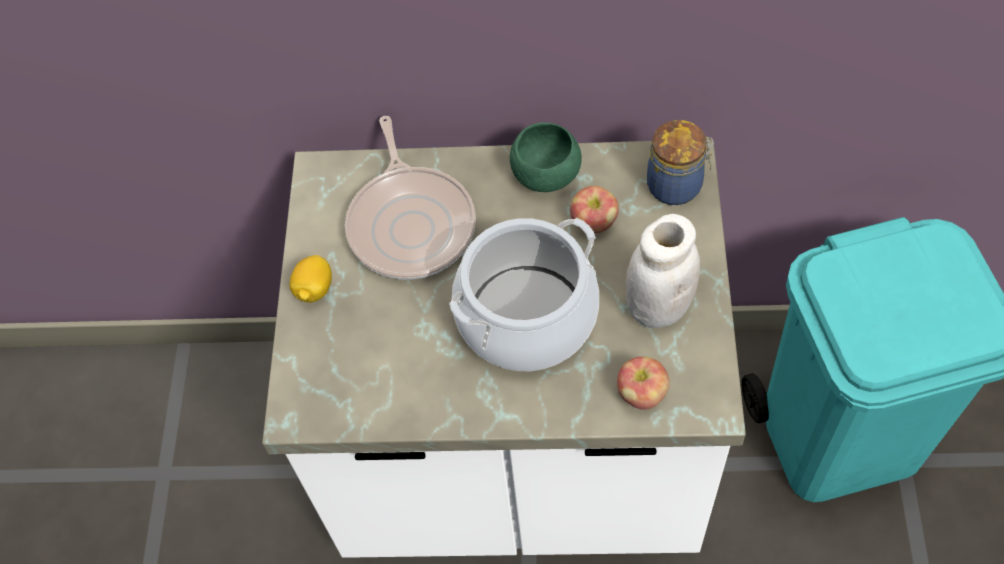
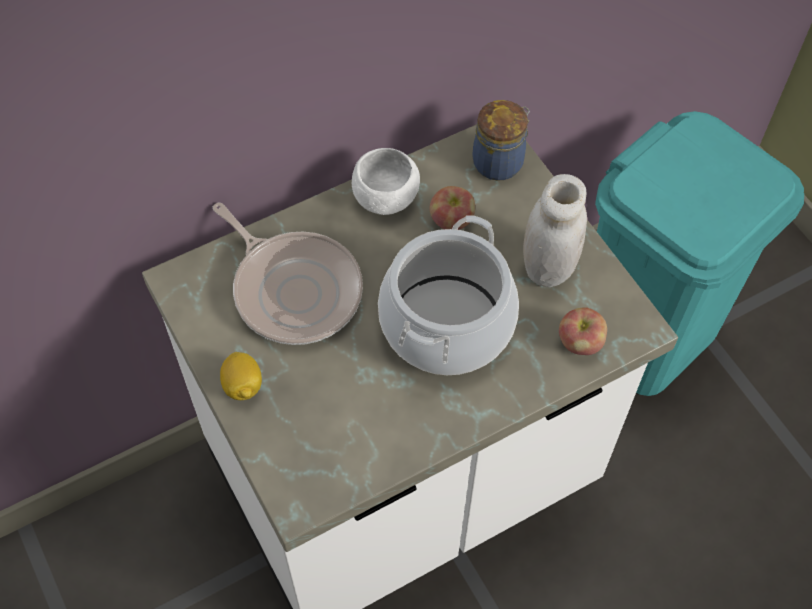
camera: 35 degrees left, 0 degrees up
(545, 174) = (385, 198): green bowl -> white bowl

